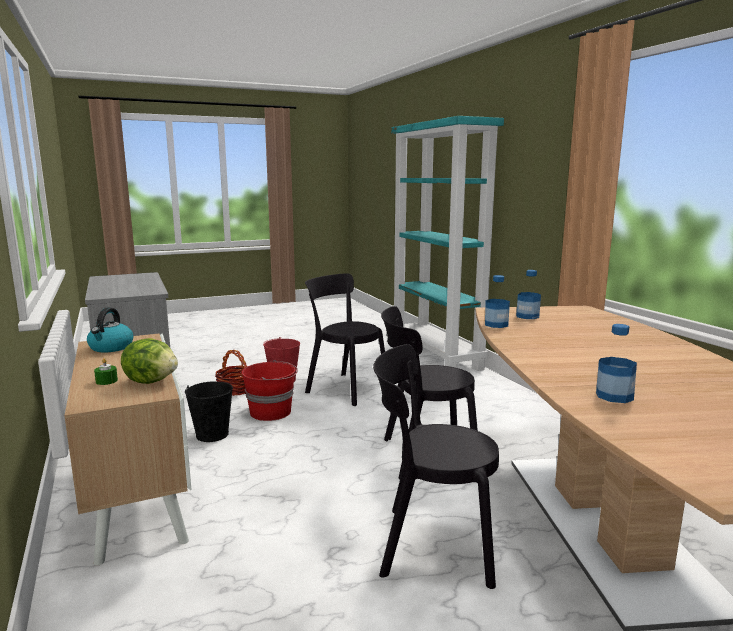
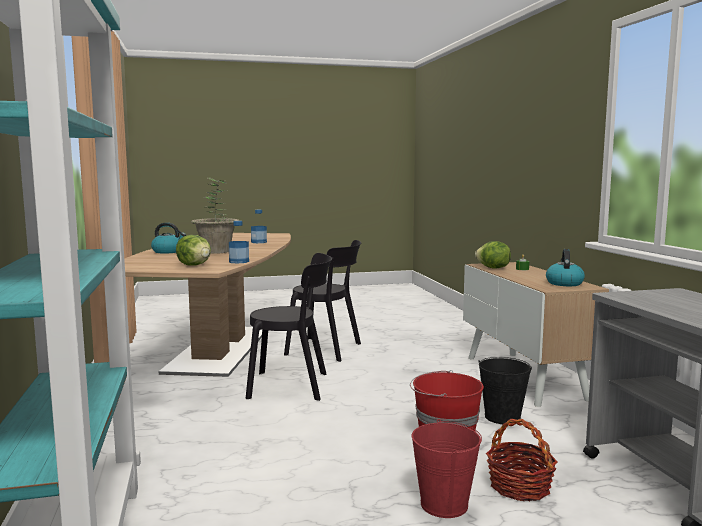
camera: 170 degrees left, 5 degrees down
(344, 388) = (336, 473): black chair -> none
(527, 316) = (195, 265): bottle -> lettuce
(587, 348) = (216, 251): none -> potted plant
(653, 344) = (168, 251): none -> kettle

